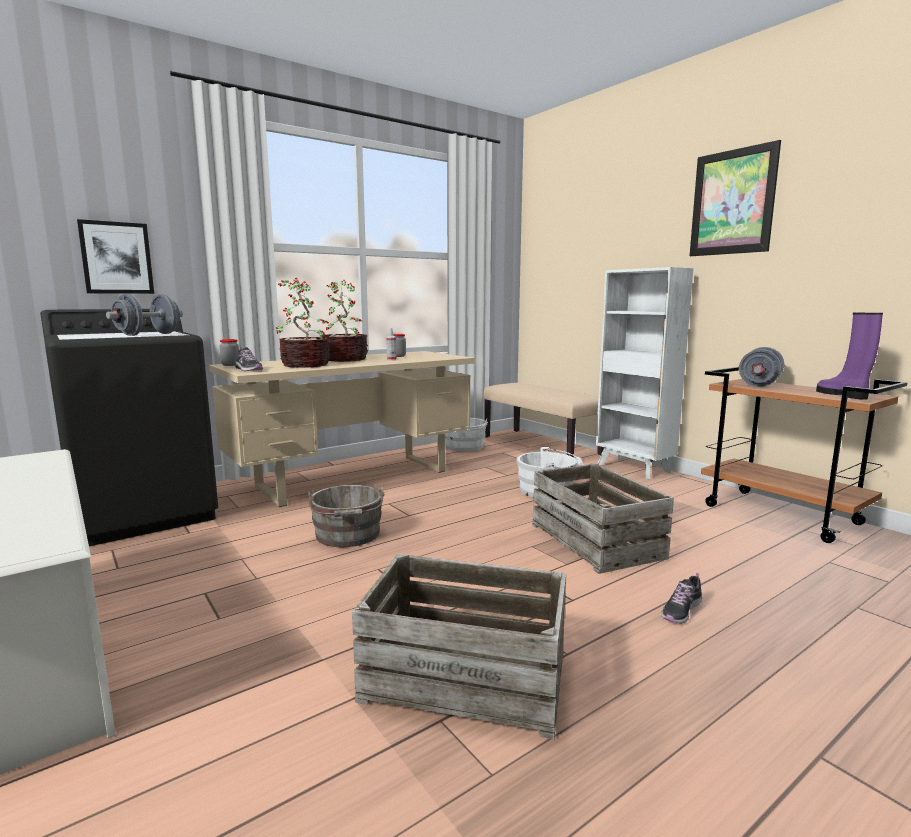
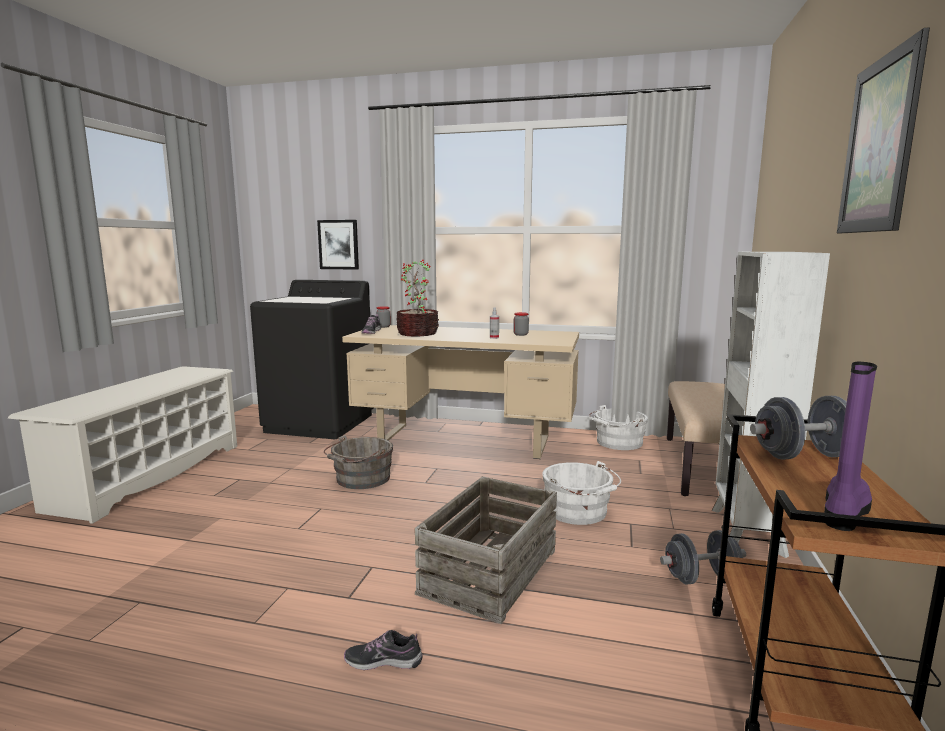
camera: 50 degrees right, 0 degrees up
(148, 334) = (313, 301): grey dumbbell -> grey dumbbell (701, 578)
(344, 359) = (468, 332): potted plant -> none
(466, 675) = (198, 591): crate -> none

